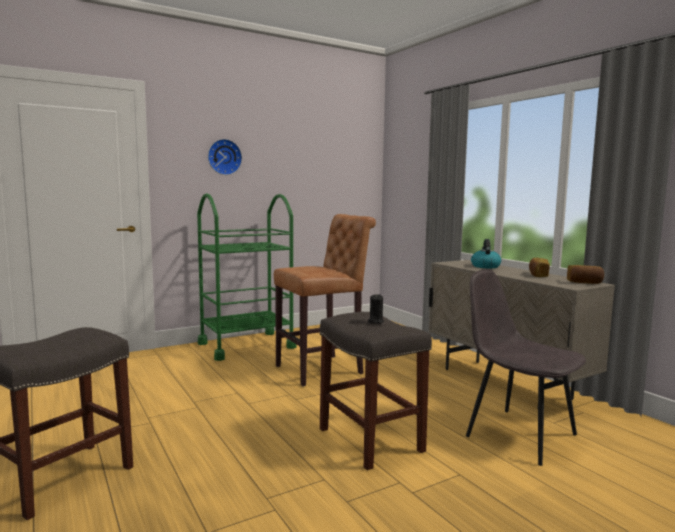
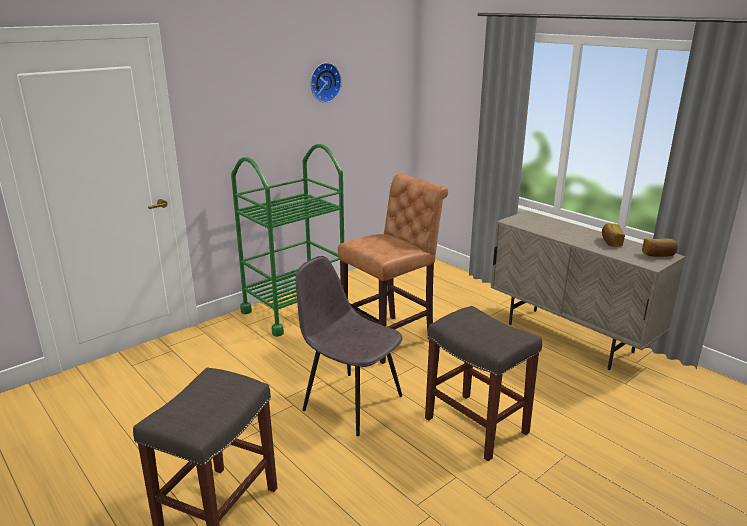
camera: 10 degrees left, 15 degrees up
(224, 157) = (252, 102): wall clock -> wall clock (324, 82)
(375, 322) = (485, 326): black candle -> none
(485, 266) = (553, 226): kettle -> none
(518, 434) = (599, 401): grey chair -> grey chair (350, 402)

